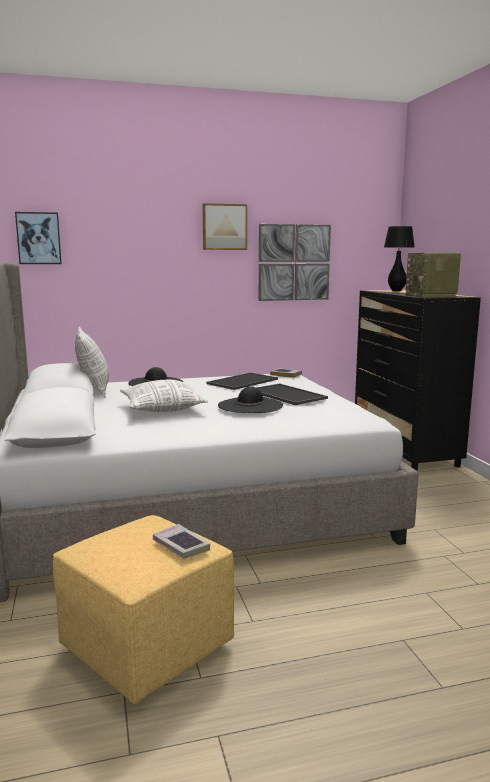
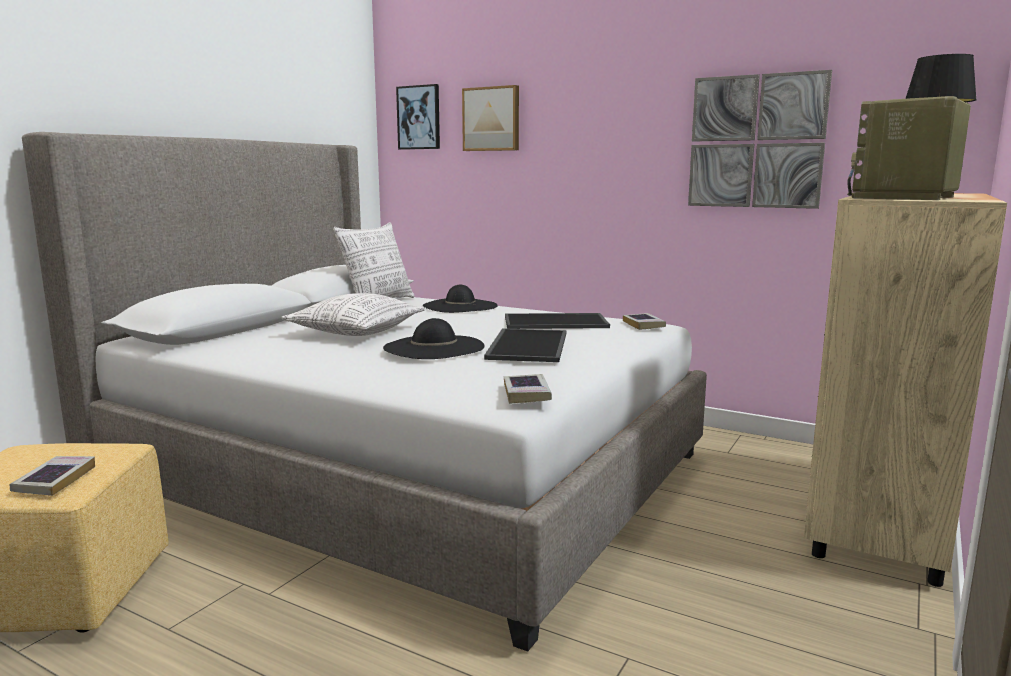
camera: 45 degrees right, 0 degrees up
(224, 227) = (641, 88): picture -> picture (492, 119)
(364, 414) = (526, 394): none -> book
(404, 450) = (878, 517): black dresser -> beige dresser

